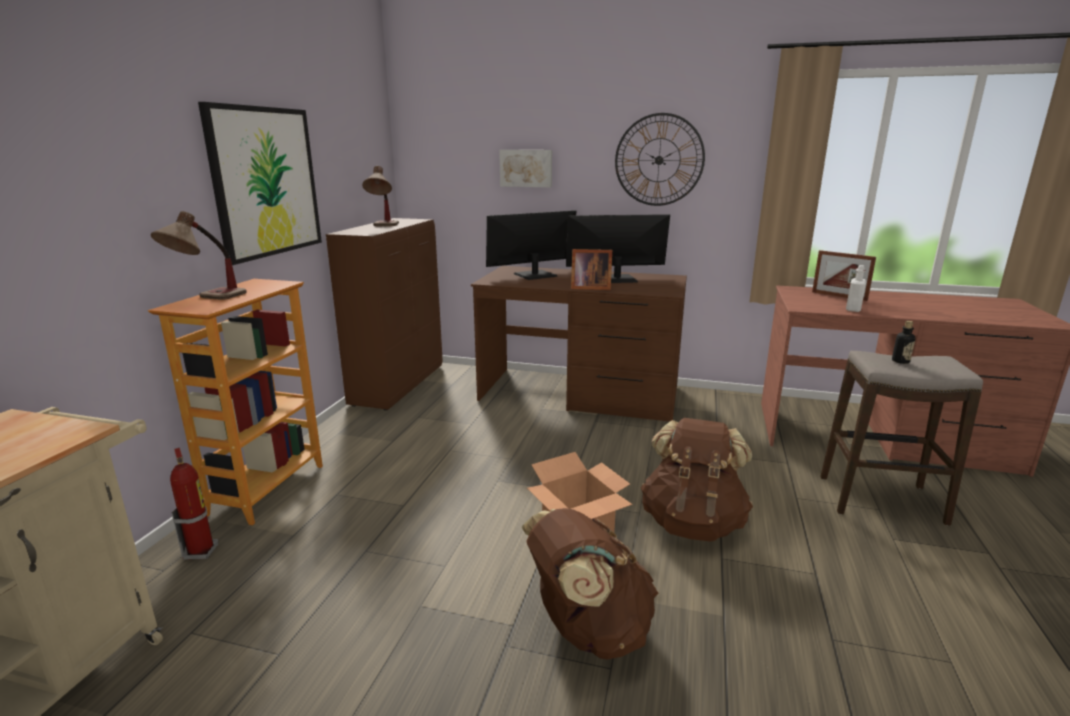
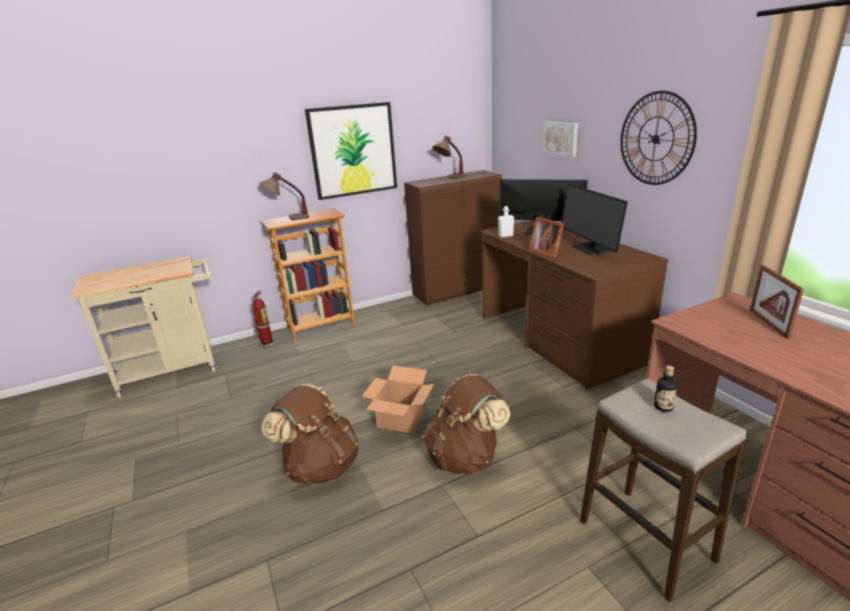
camera: 50 degrees right, 5 degrees up
(617, 278) = (592, 248): monitor -> monitor turned 150 degrees counterclockwise
(853, 309) = (730, 341): white bottle -> white bottle (505, 236)

